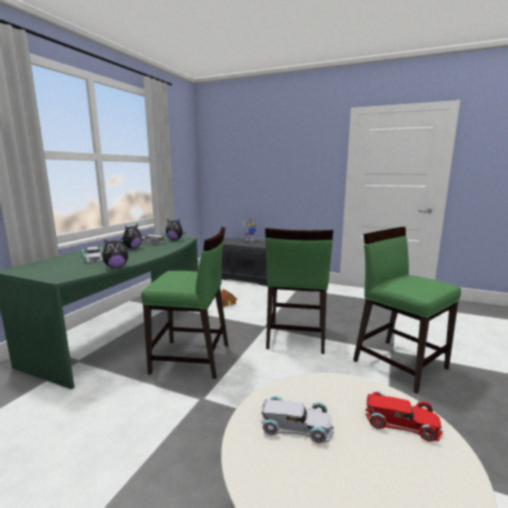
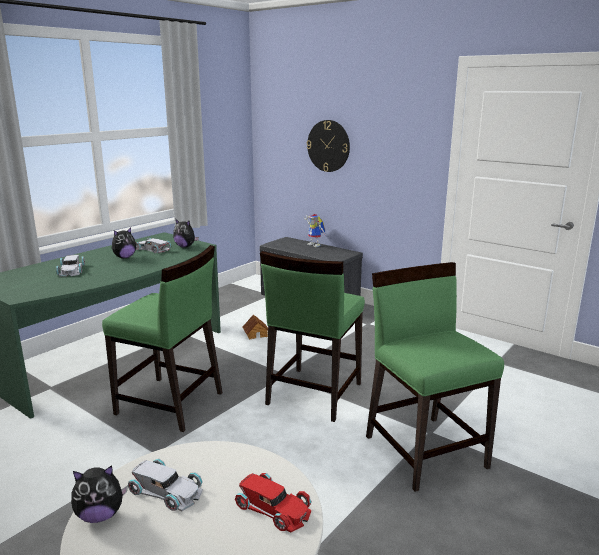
camera: 15 degrees right, 5 degrees up
(116, 267) = (85, 286): plush toy -> plush toy (100, 515)
(257, 172) = (328, 146): none -> wall clock

